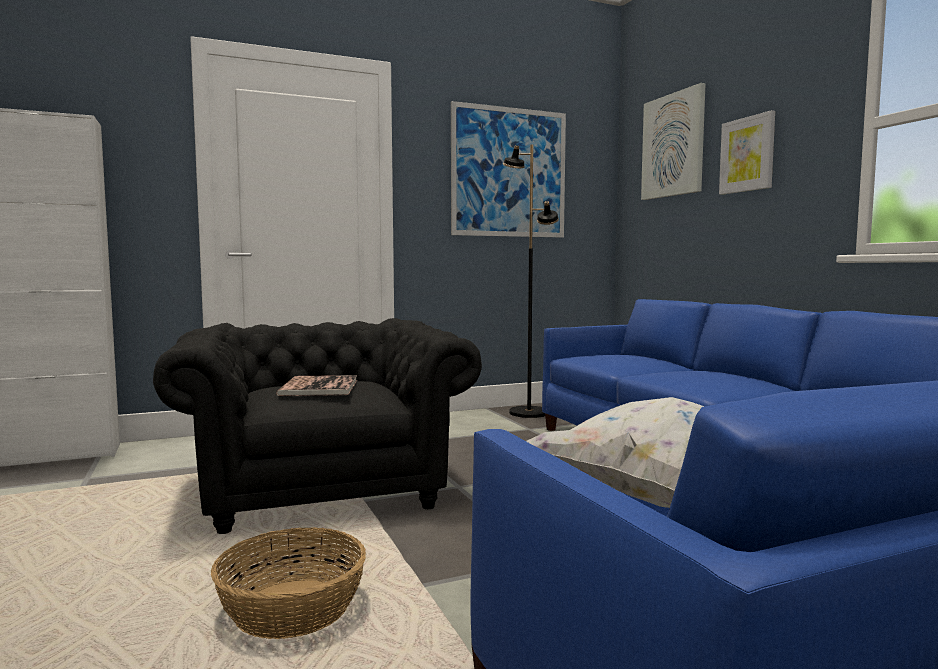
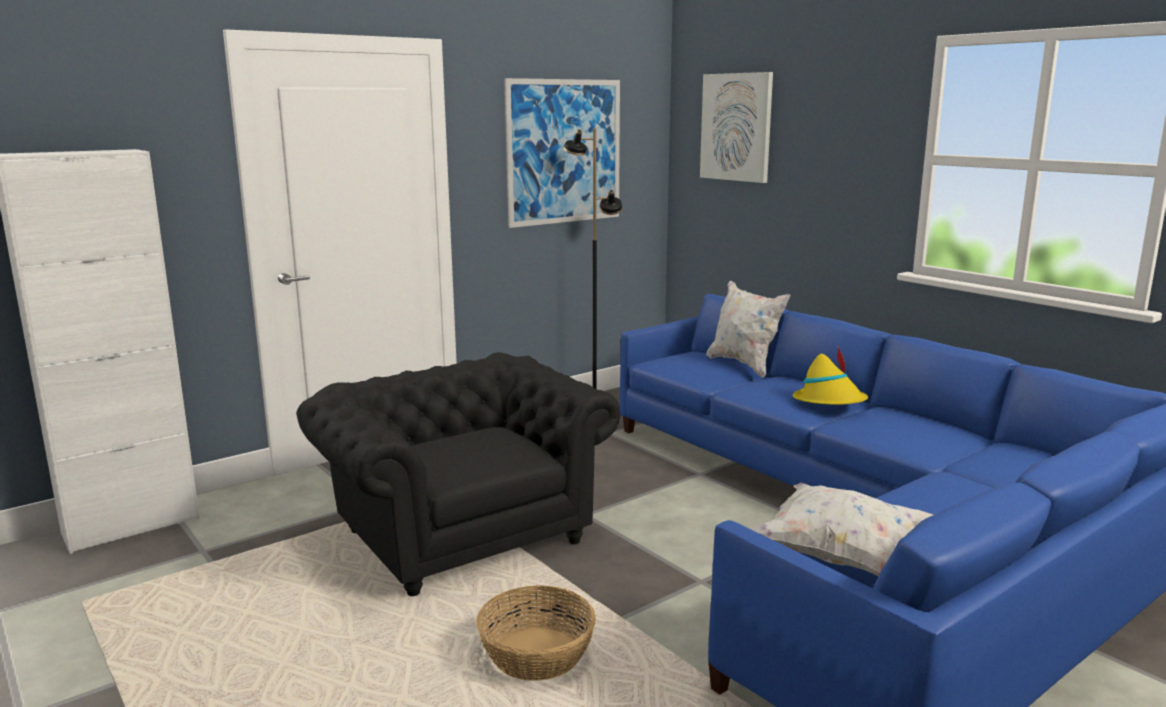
camera: 15 degrees left, 10 degrees up
(319, 387) = (470, 447): book -> none
(666, 361) = (744, 365): none -> white pillow
(747, 154) = (816, 157): picture -> none
(747, 384) = (830, 402): none -> yellow hat

